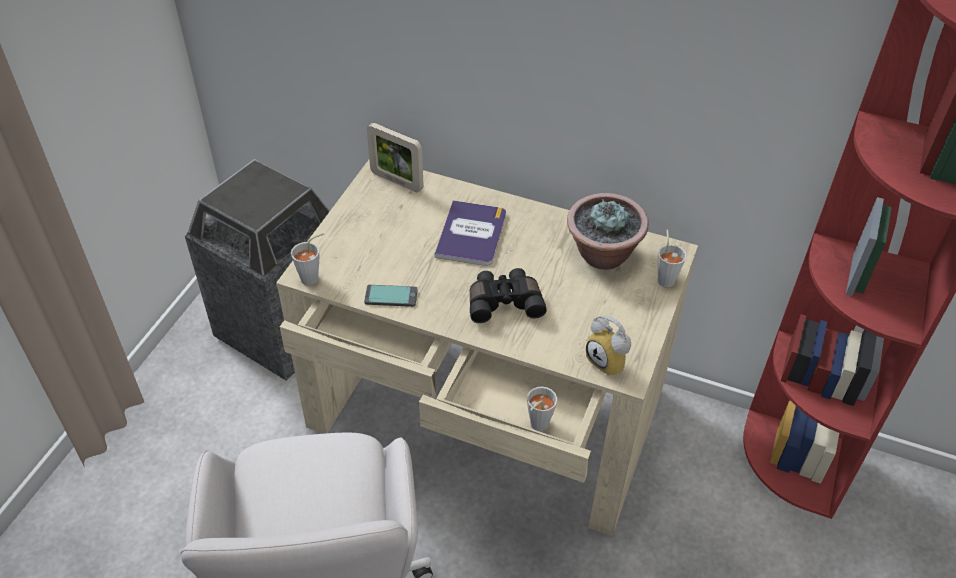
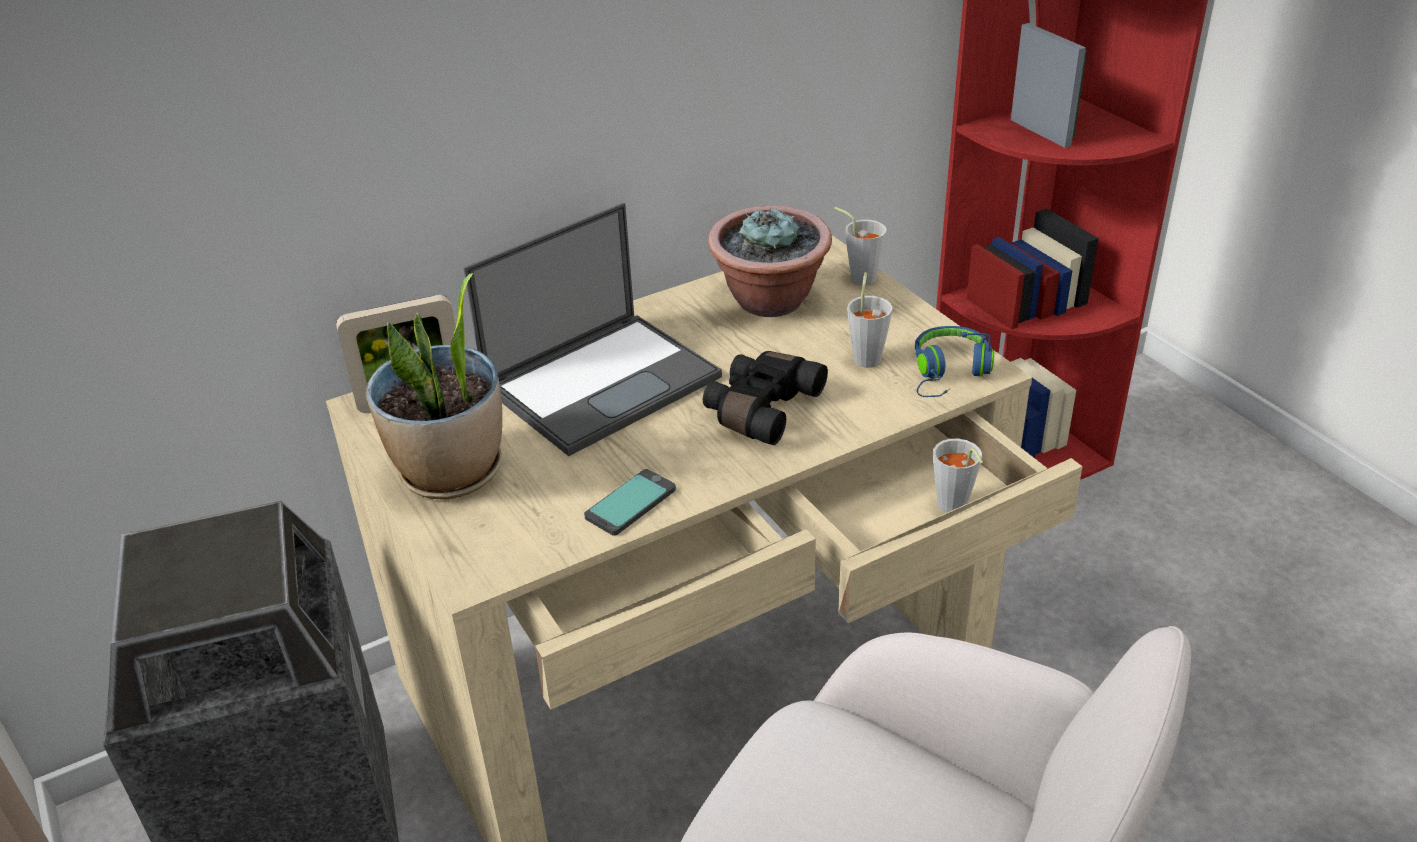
camera: 50 degrees left, 10 degrees down
(313, 277) = (495, 566): grey cup -> grey cup (867, 355)
(359, 226) = (452, 473): none -> potted plant
(471, 234) = (604, 381): book -> laptop
(610, 361) = (949, 373): alarm clock -> blue headphones

